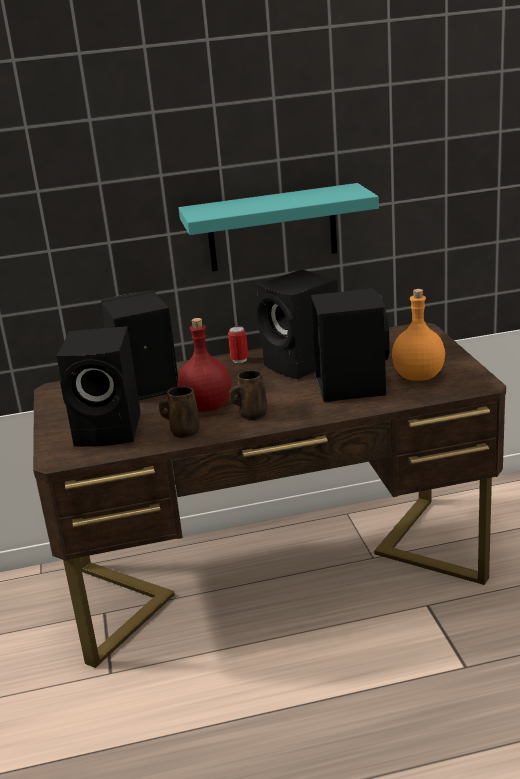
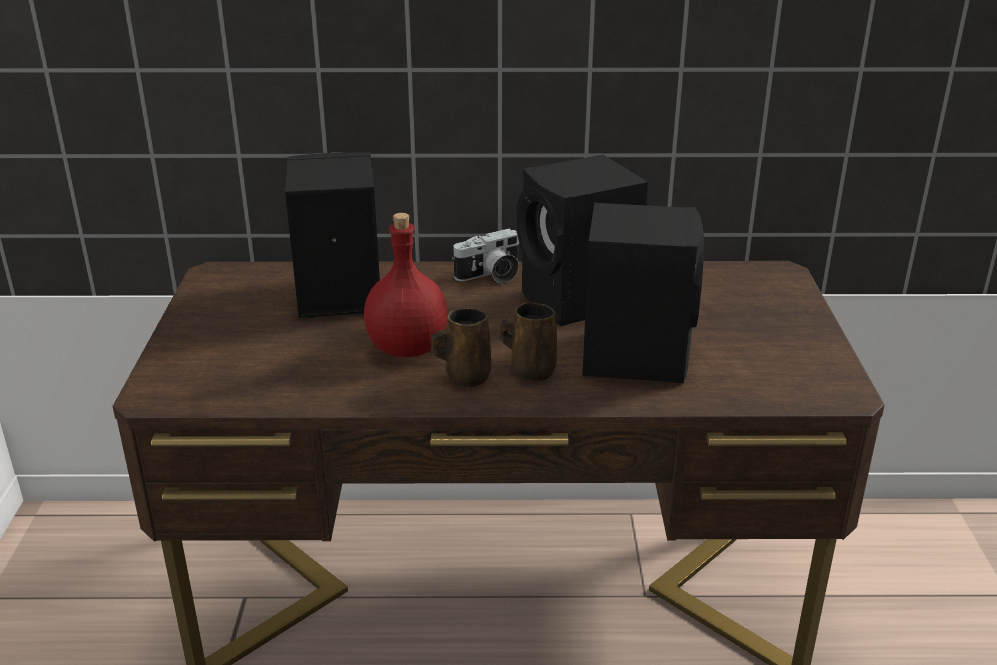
camera: 10 degrees right, 5 degrees up
(111, 430) = (253, 360): black speaker -> none
(183, 432) = (352, 386): brown mug -> brown mug (530, 370)
(239, 360) = (491, 276): can -> camera
(272, 228) = (570, 83): turquoise shelf -> none
(419, 377) = (749, 359): orange bottle -> none

